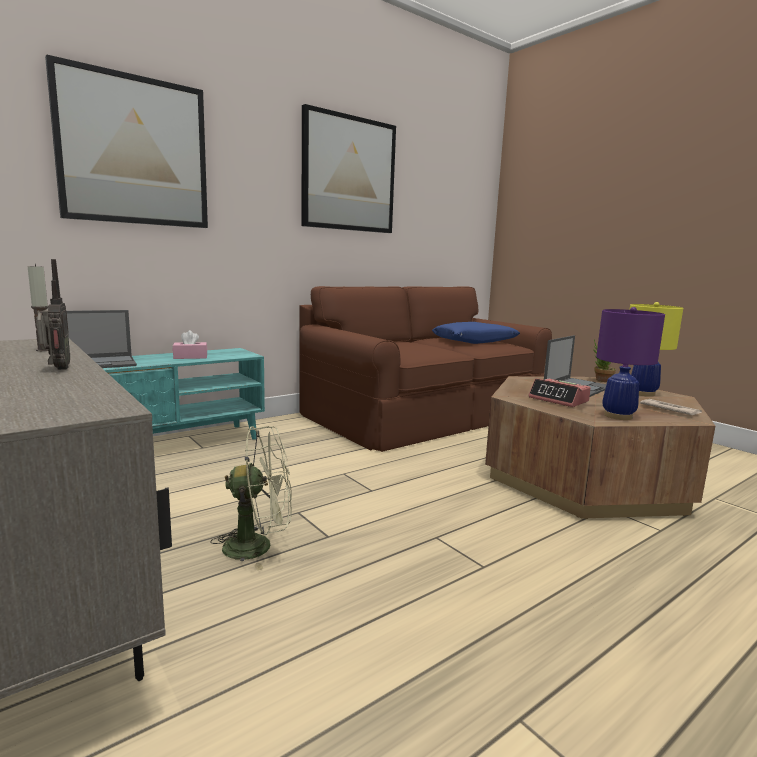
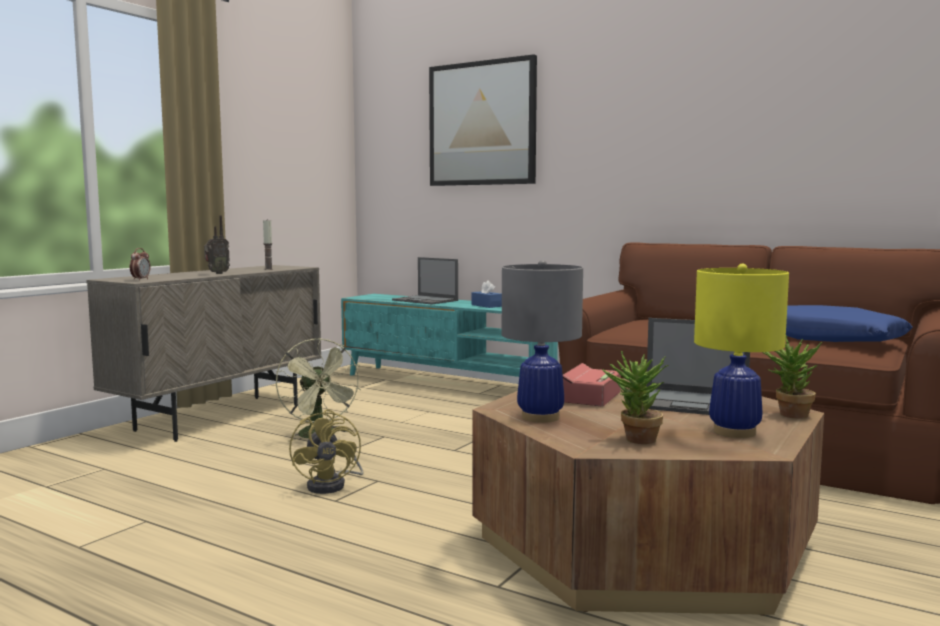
camera: 70 degrees right, 5 degrees down
(72, 406) = (141, 279): none -> alarm clock
(190, 357) = (486, 305): pink tissue box -> blue tissue box
(348, 174) = (710, 97): picture -> none
(438, 562) = (332, 485): none -> yellow fan
(618, 416) = (540, 417): purple table lamp -> grey table lamp
(669, 409) = (634, 440): newspaper -> potted plant

